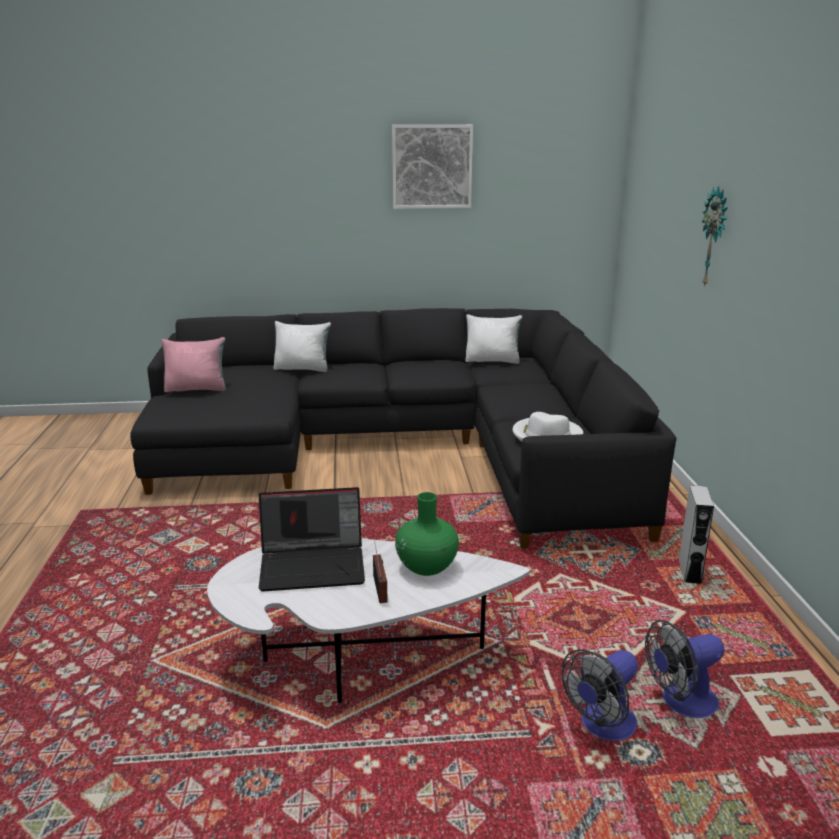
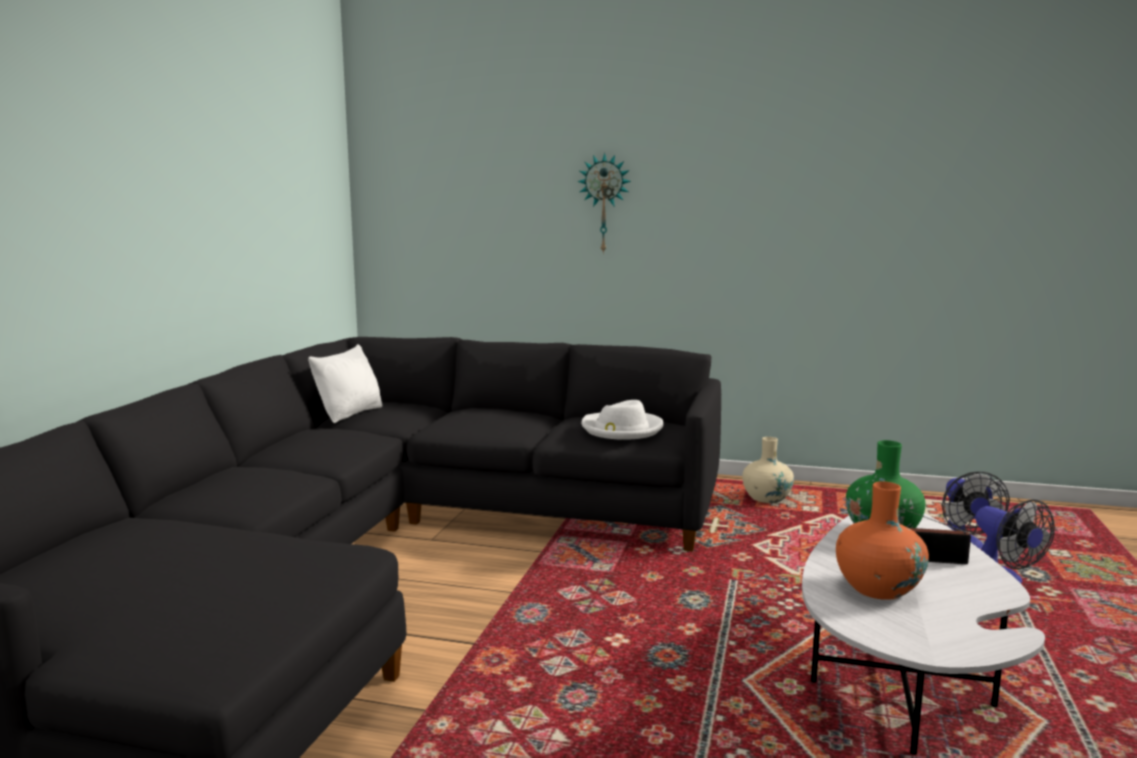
camera: 70 degrees left, 10 degrees down
(197, 389) = (127, 601): pink pillow -> none
(303, 368) = (170, 509): white pillow -> none
(314, 565) = (878, 589): laptop -> orange vase
(432, 167) = (191, 144): picture -> none
(689, 572) = (766, 499): grey speaker -> beige vase

